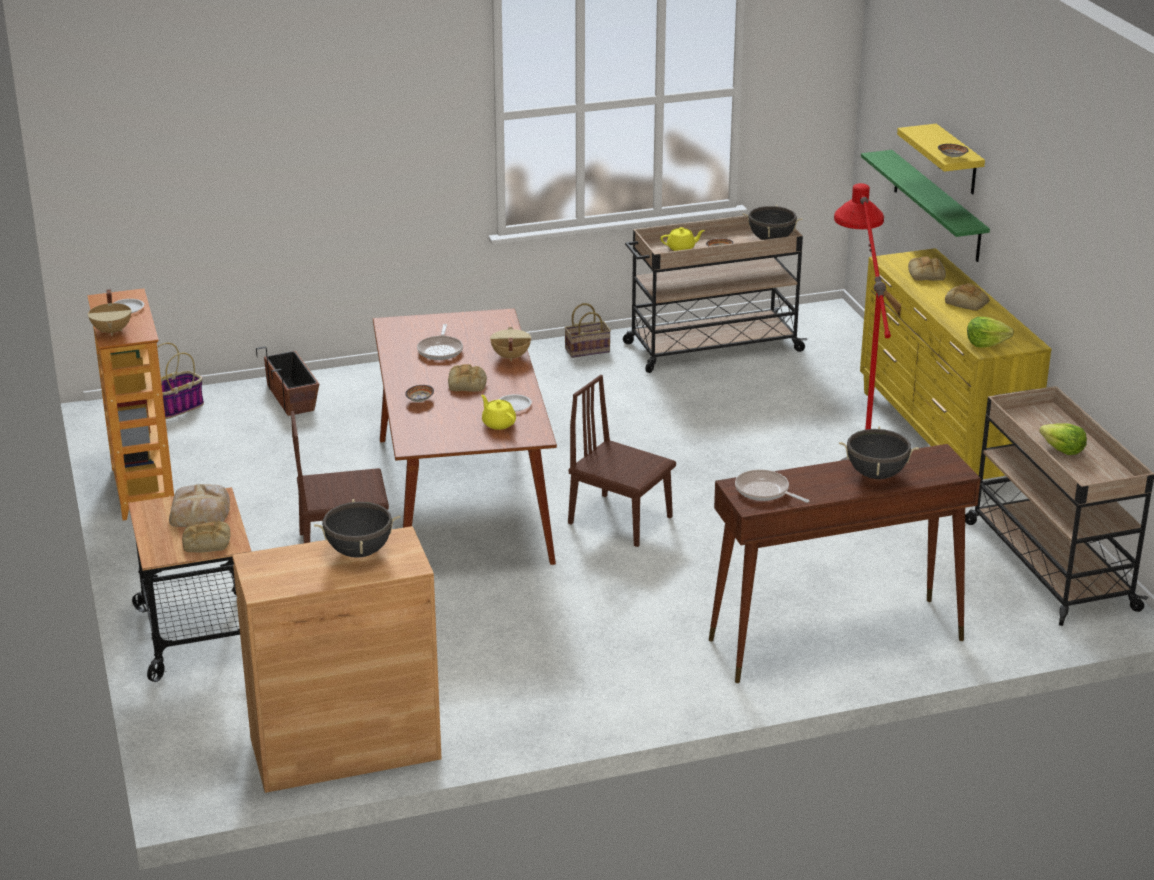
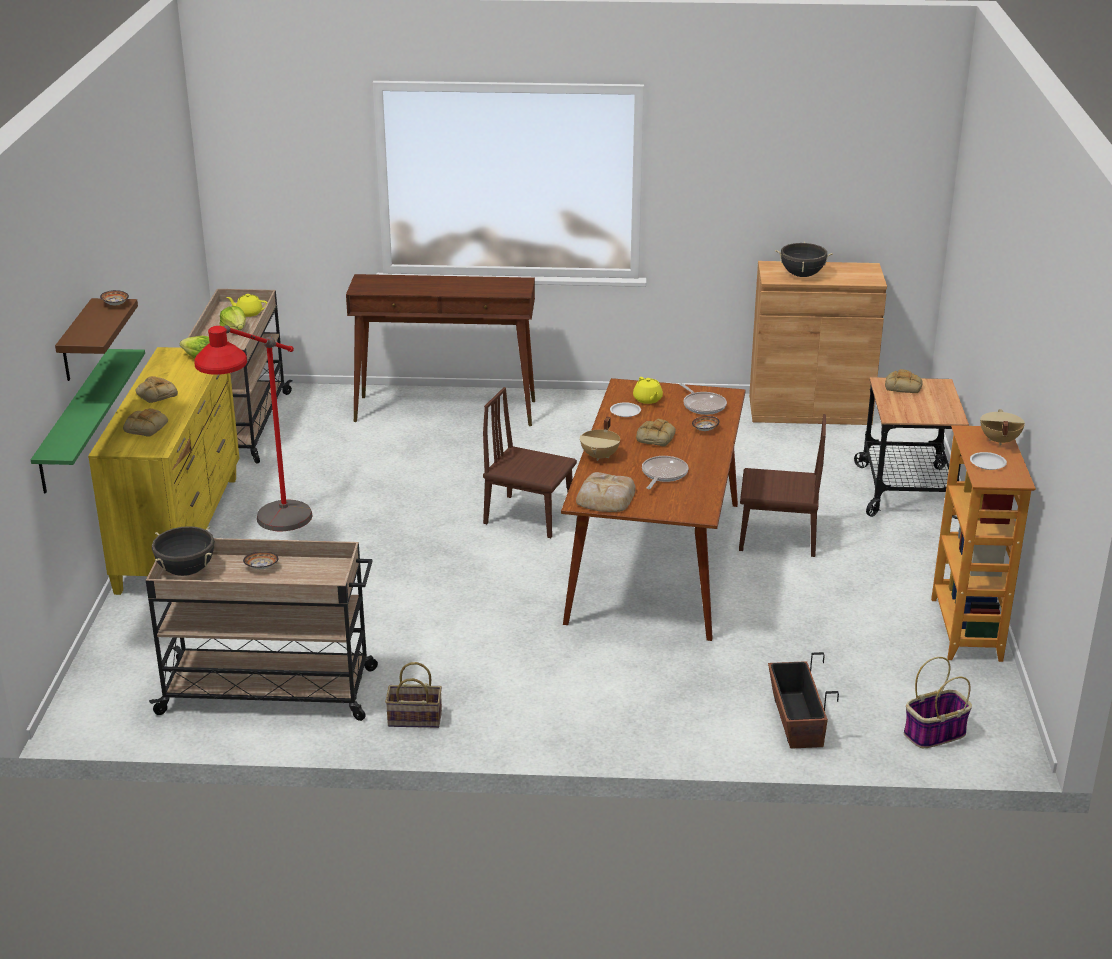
camera: 160 degrees left, 0 degrees up
(200, 511) = (908, 408): bread -> bread (604, 498)
(620, 520) = (529, 516): brown chair -> brown chair turned 150 degrees clockwise
(681, 248) = (300, 579): yellow teapot -> yellow teapot (248, 313)
(764, 491) = (505, 287): frying pan -> frying pan (703, 405)
(876, 475) = (419, 284): black cooking pot -> none
(958, 161) = (76, 342): yellow shelf -> brown shelf

